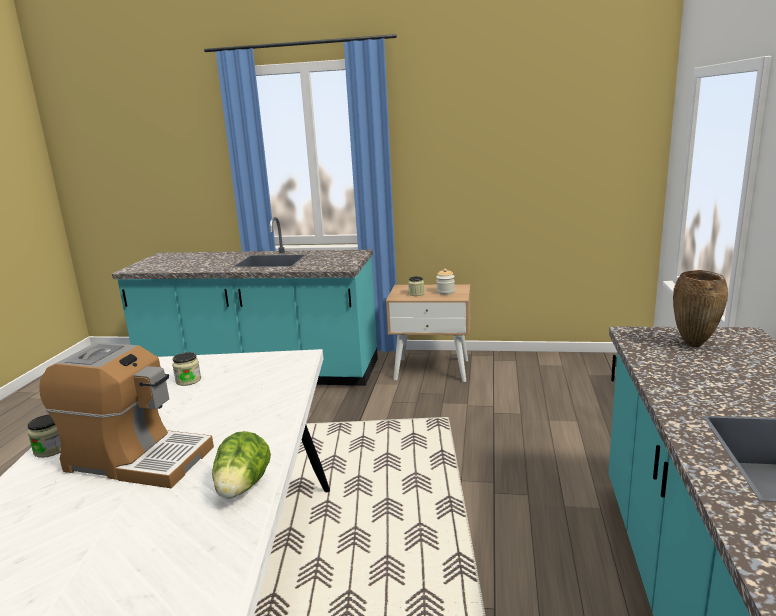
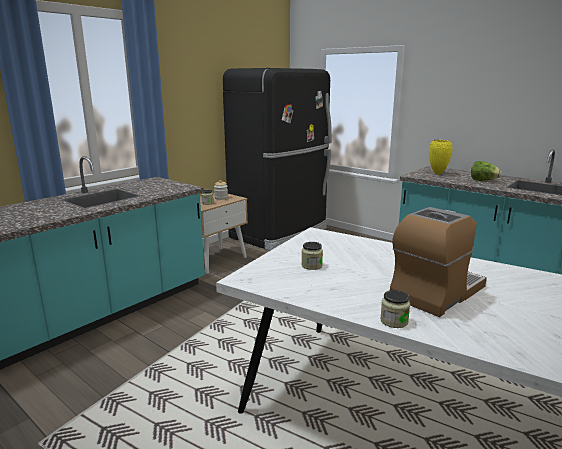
camera: 60 degrees left, 0 degrees up
(242, 488) = (494, 270): lettuce -> lettuce (483, 181)
(573, 372) = (281, 233): none -> black fridge
(695, 345) = (438, 174): brown vase -> yellow vase

